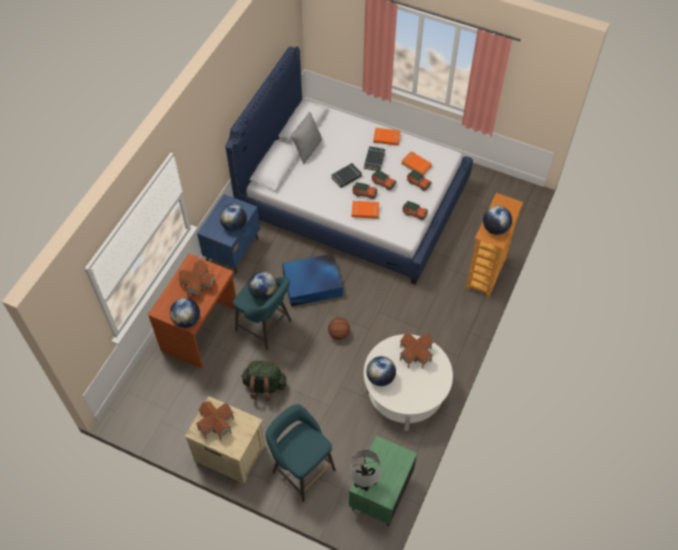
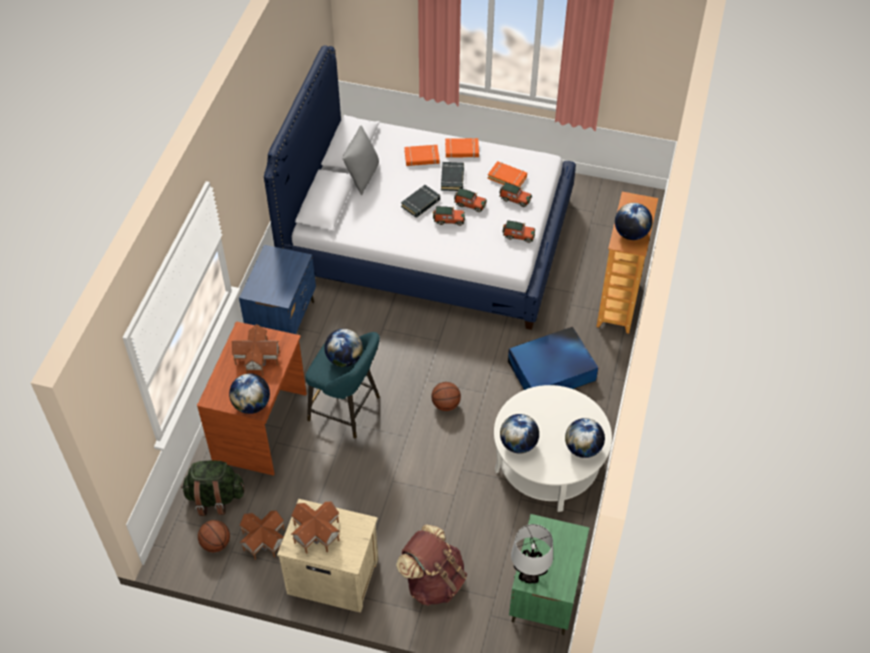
camera: 10 degrees left, 5 degrees down
(151, 414) = (215, 543): none -> basketball
(234, 225) = (286, 281): globe -> globe (583, 448)
(264, 386) = (361, 484): green backpack -> green backpack (215, 498)
(301, 468) = (433, 581): turquoise stool -> brown backpack
(313, 284) = (398, 347): blue storage box -> blue storage box (553, 371)
(365, 211) = (454, 241): orange book -> orange book (421, 158)
(415, 354) = (556, 408): toy house -> toy house (264, 539)

